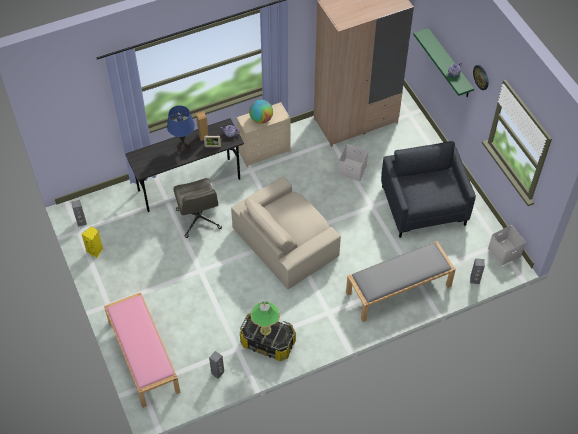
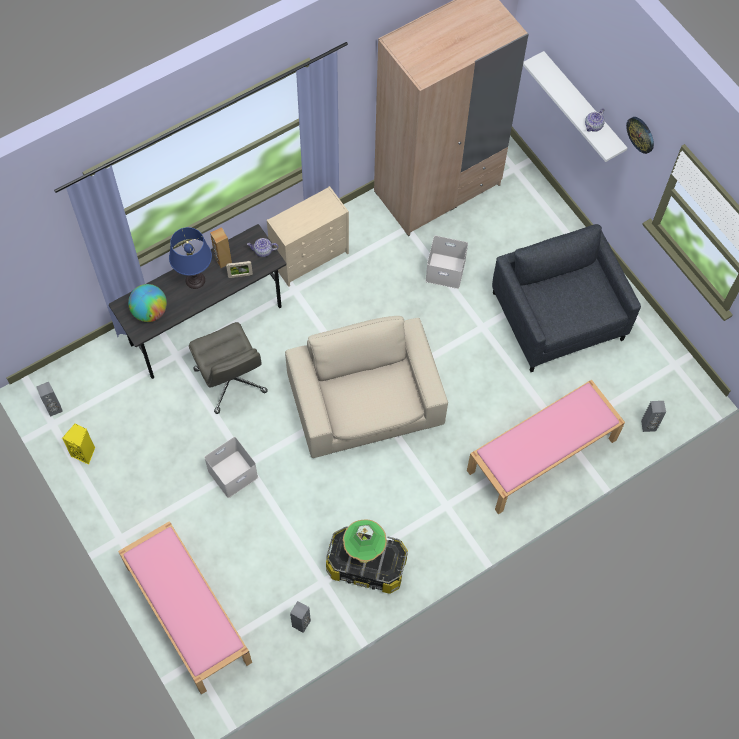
camera: 10 degrees left, 10 degrees up
(261, 119) = (305, 219): globe -> globe (150, 312)
(286, 242) = (366, 401): beige armchair -> beige armchair turned 120 degrees clockwise
(398, 290) = (541, 456): grey bench -> pink bench
(449, 64) = (582, 107): green shelf -> white shelf
(504, 251) = (684, 375): white storage box -> white storage box (233, 473)

